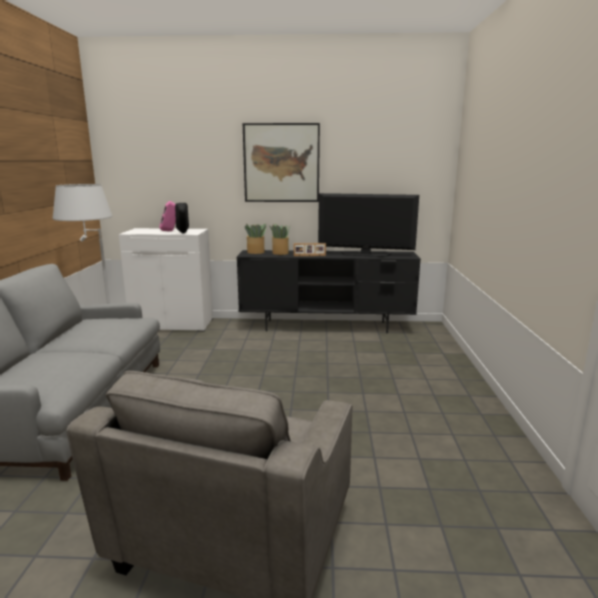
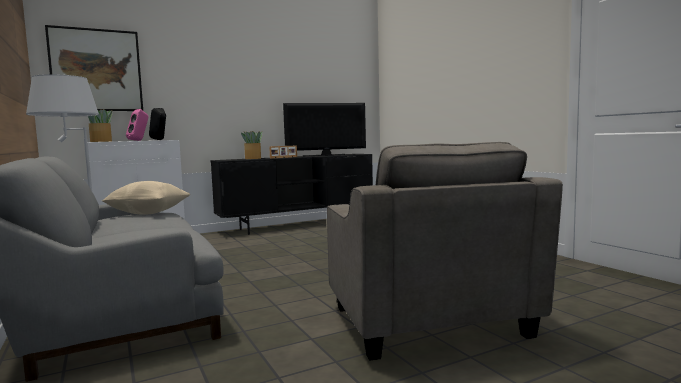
camera: 30 degrees left, 10 degrees down
(117, 322) = (148, 213): none -> beige pillow
(256, 252) = (228, 159): potted plant -> potted plant (101, 141)
(281, 163) = (244, 77): picture -> picture (96, 70)

